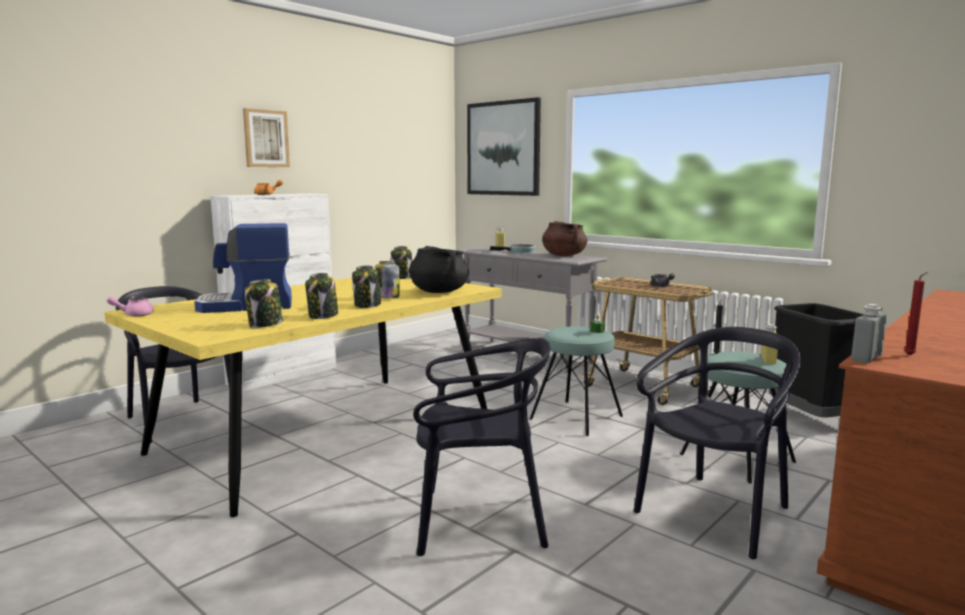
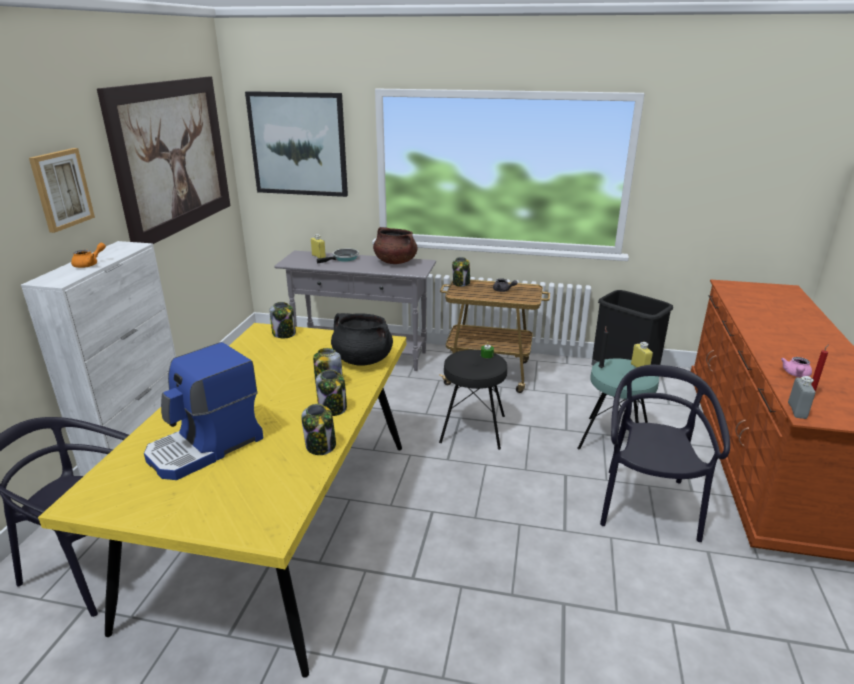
camera: 30 degrees left, 15 degrees up
(134, 315) = (95, 513): pink teapot -> pink teapot (795, 374)
(265, 325) = (288, 485): jar -> jar (461, 283)
(383, 145) = (173, 157): none -> picture
(480, 521) = (512, 583): black chair -> none
(576, 418) = (473, 429): turquoise stool -> black stool

